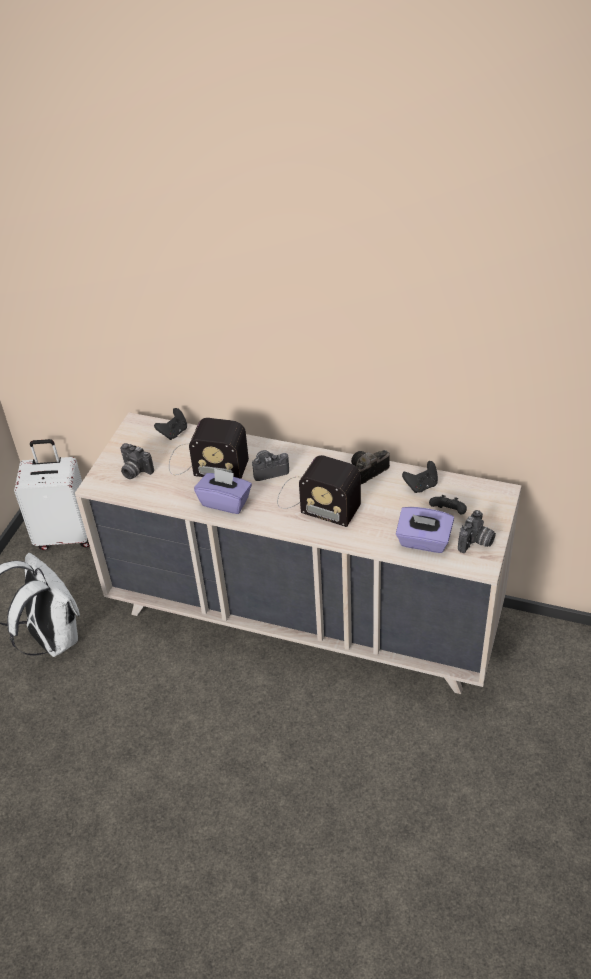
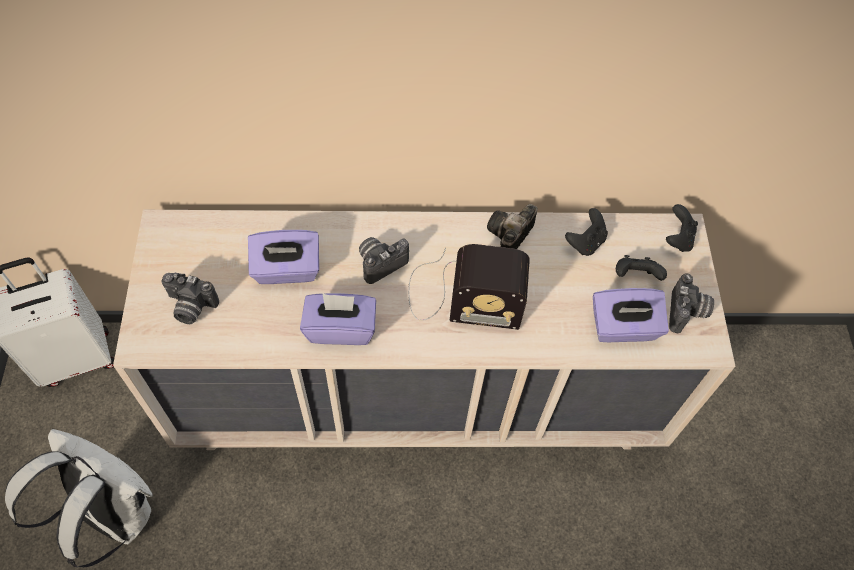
camera: 25 degrees left, 15 degrees up
(174, 432) = (223, 230): black game controller -> black game controller (677, 238)
(205, 462) = (287, 270): radio -> purple tissue box

